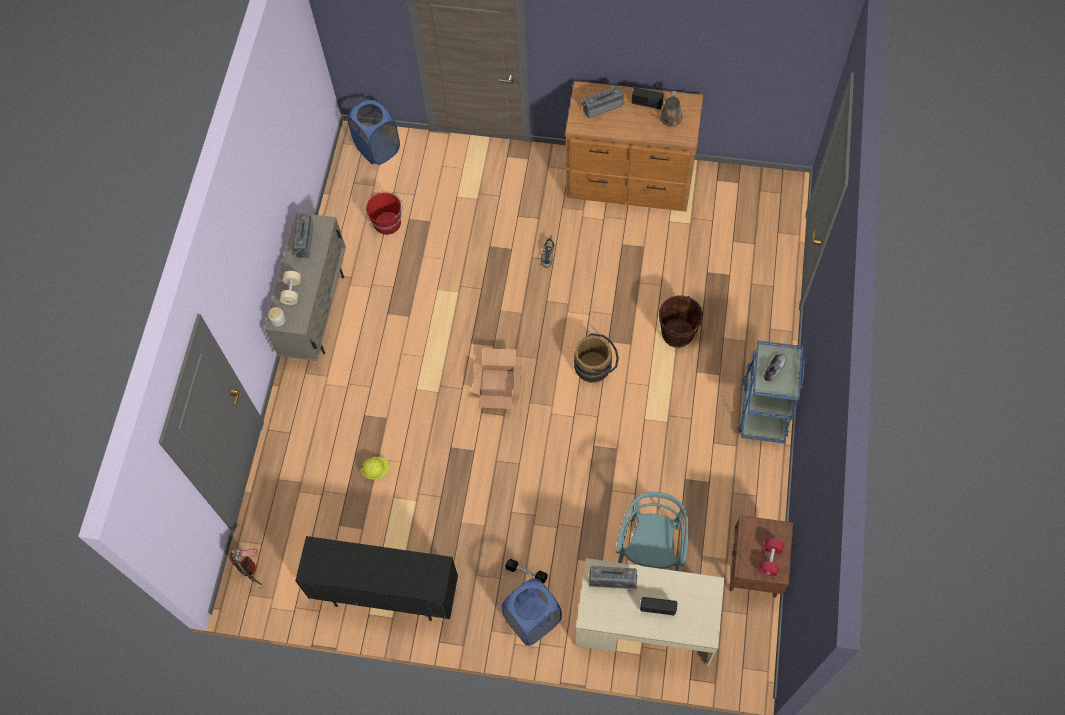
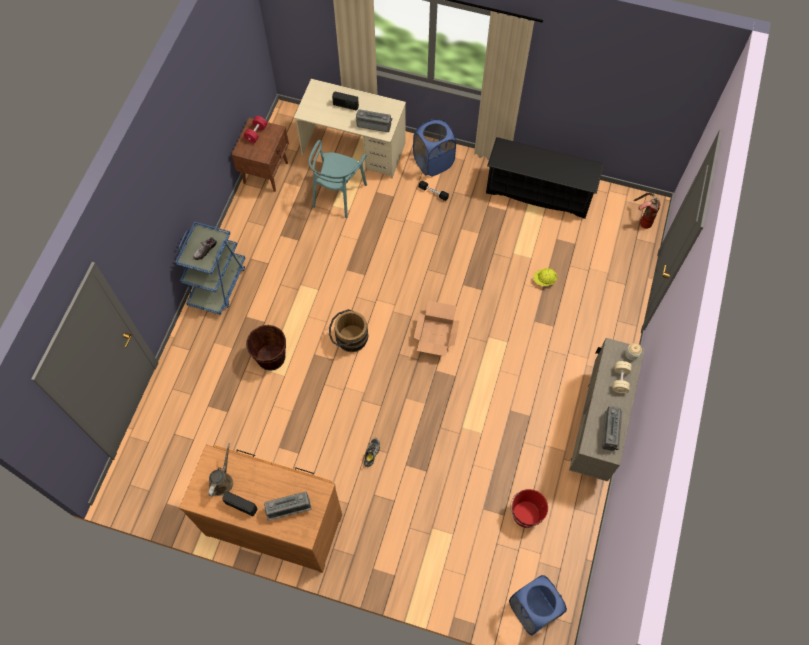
camera: 175 degrees left, 0 degrees up
(387, 594) = (539, 192): black cabinet -> black shoe rack

